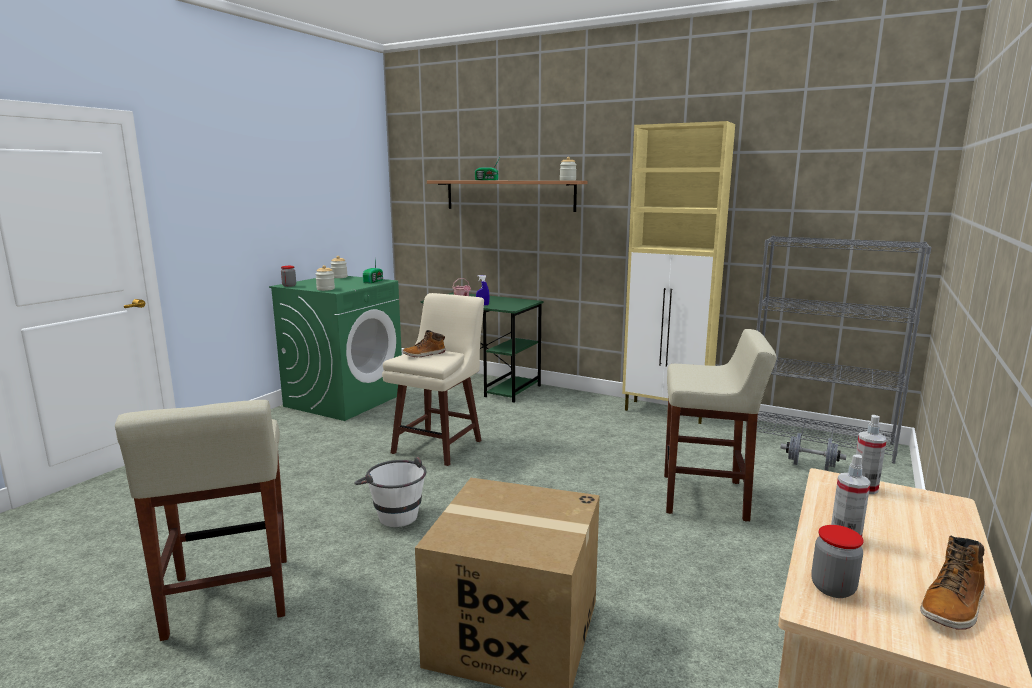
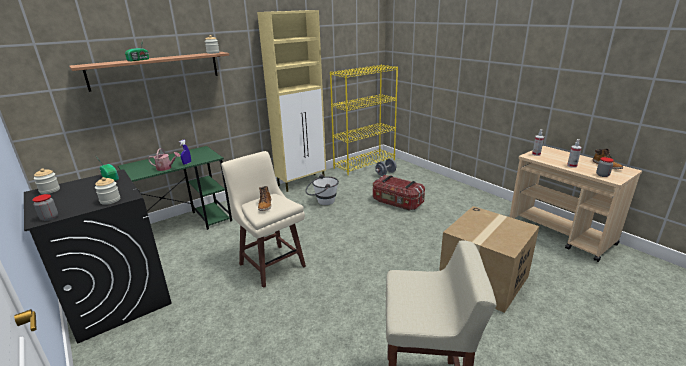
camera: 65 degrees left, 10 degrees up
(345, 399) = (118, 298): green washing machine -> black washing machine
(393, 514) = (354, 299): white bucket -> white bucket (322, 202)
(706, 497) = (397, 202): beige stool -> storage box
(819, 440) = (365, 163): grey bookcase -> yellow bookcase

